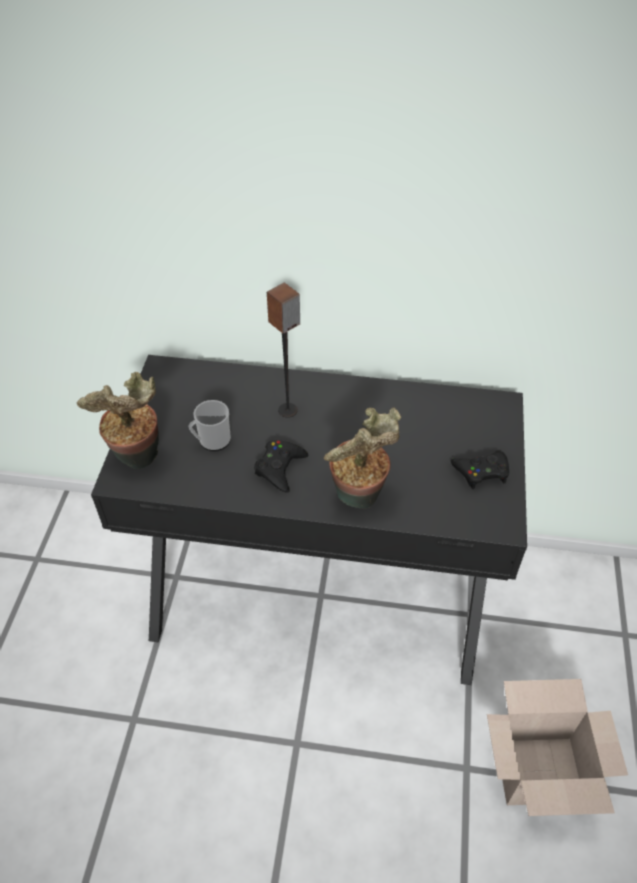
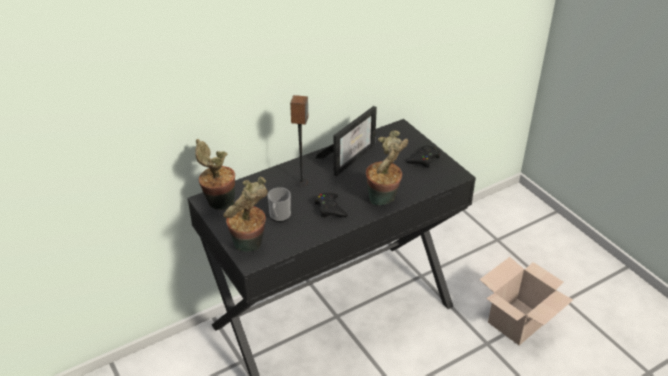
camera: 40 degrees left, 10 degrees down
(168, 382) = (218, 204): none -> potted plant
(386, 409) = (350, 157): none -> picture frame

